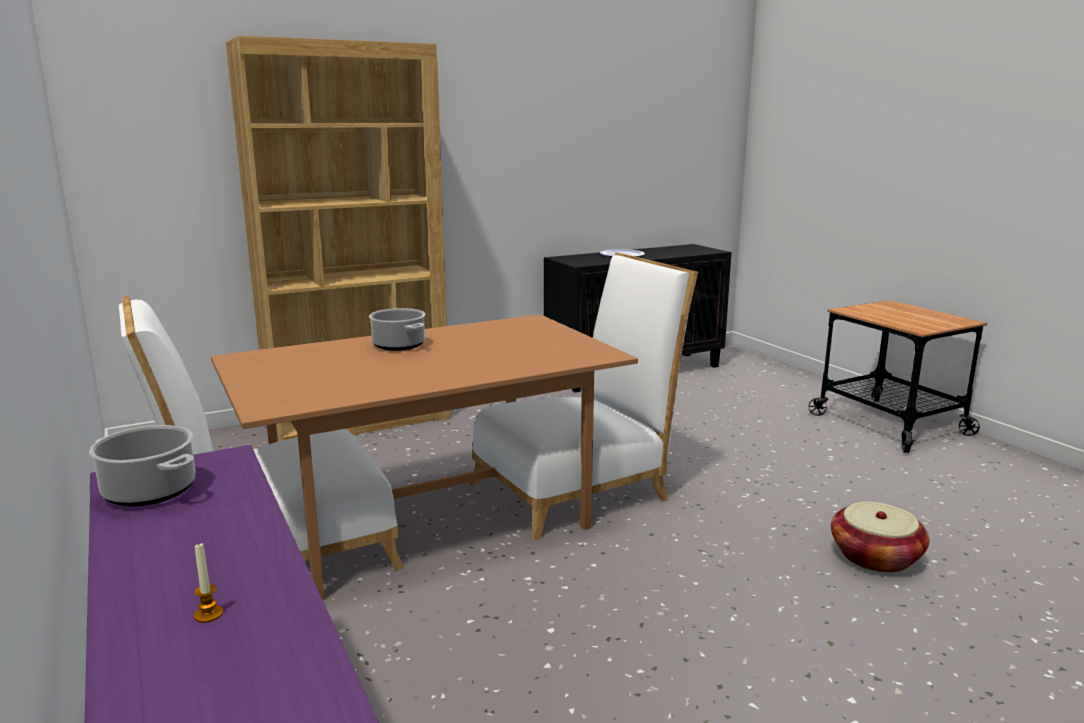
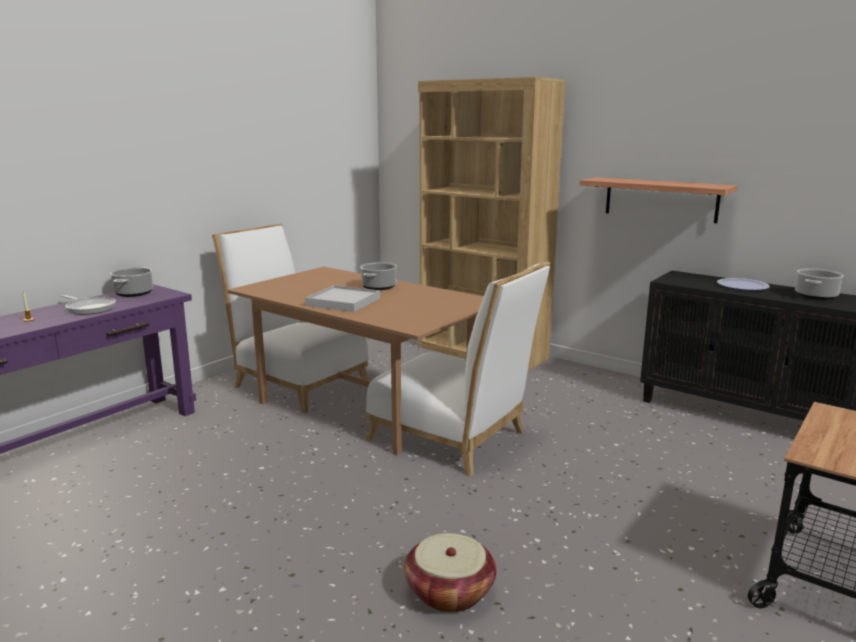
camera: 65 degrees right, 0 degrees up
(212, 538) = (89, 308): none -> frying pan
(449, 368) = (343, 302): none -> white tray
(523, 185) = (660, 199): none -> shelf
(671, 250) = (816, 296): none -> cooking pot

